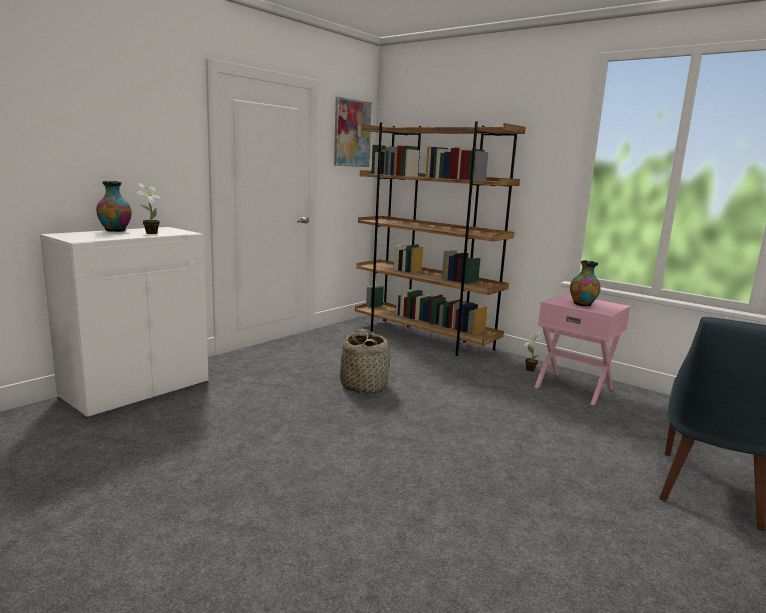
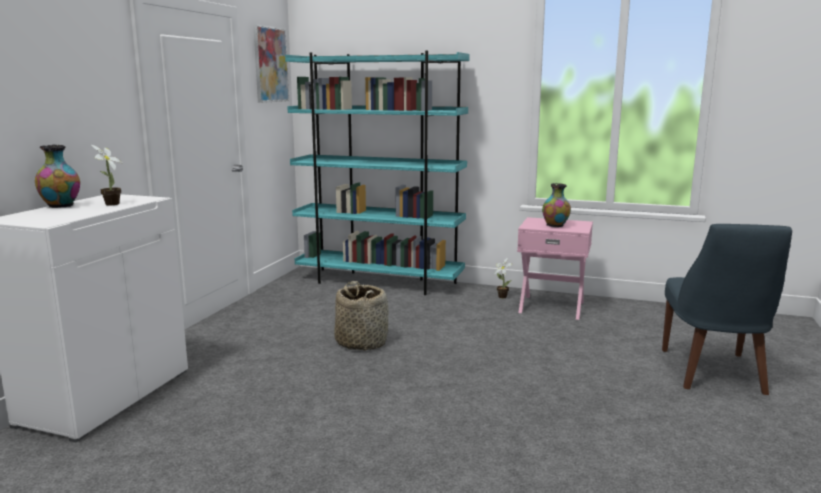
camera: 20 degrees left, 0 degrees up
(424, 338) = (379, 282): brown bookcase -> turquoise bookcase

